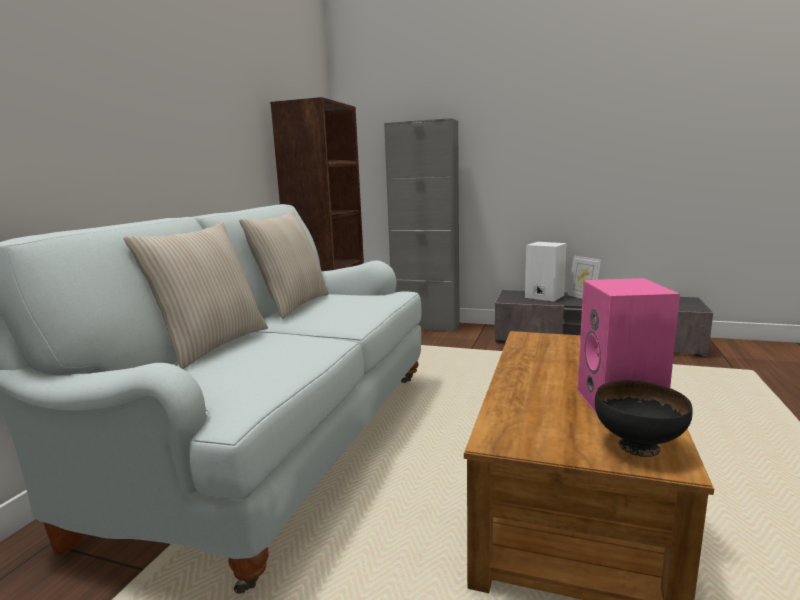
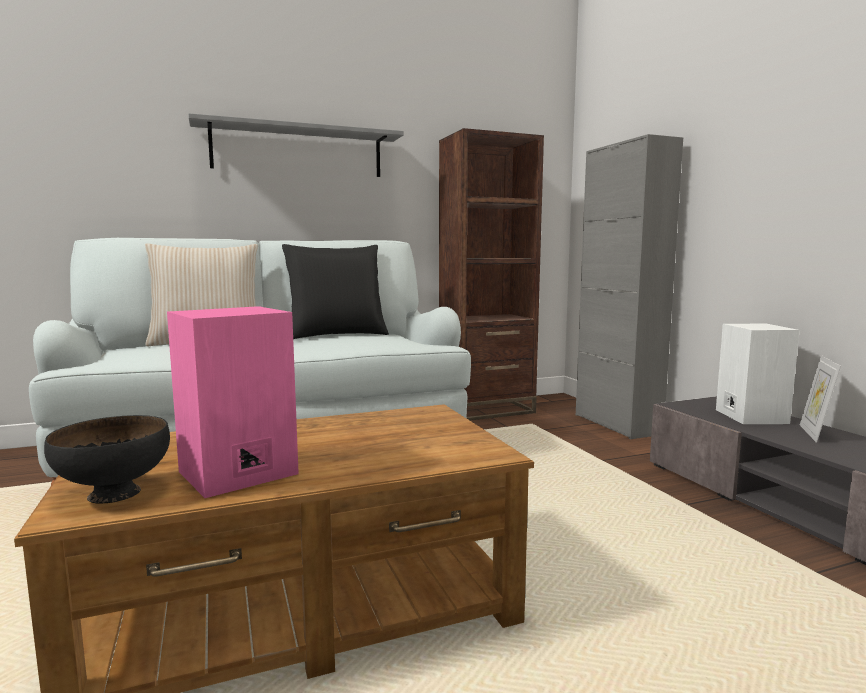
camera: 50 degrees right, 5 degrees down
(168, 106) = (298, 151): none -> grey shelf
(292, 305) = (337, 335): beige pillow -> black pillow

